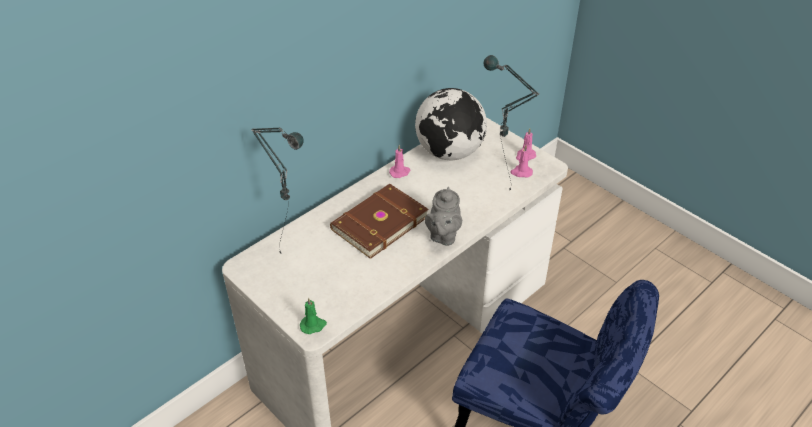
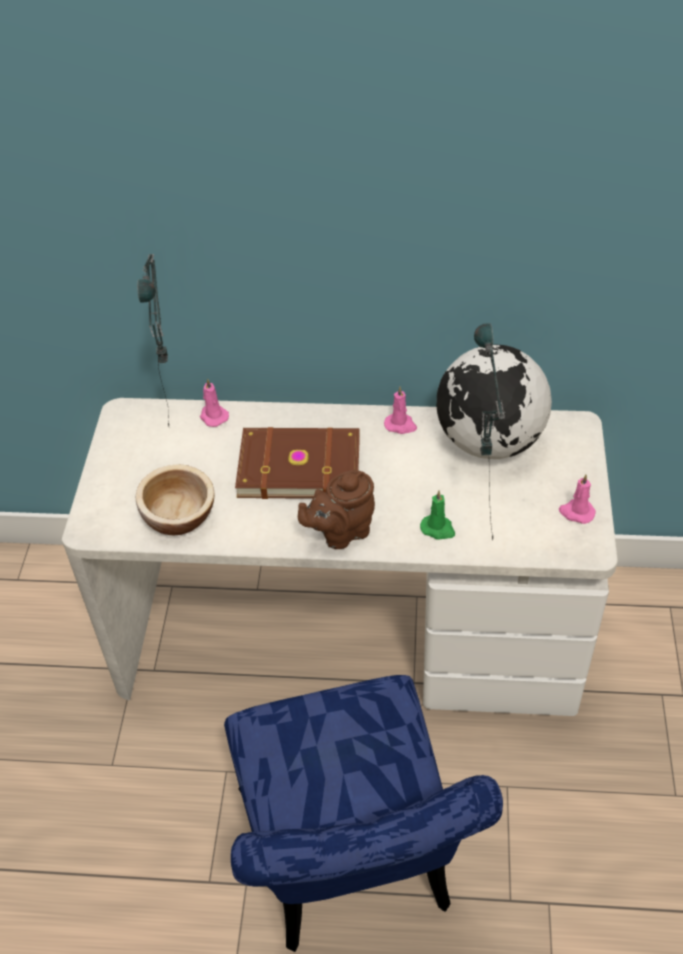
camera: 50 degrees right, 5 degrees up
(313, 325) = (98, 522): green candle -> green candle (438, 529)
(353, 289) = (179, 516): none -> bowl
(443, 236) = (341, 532): grey teapot -> brown teapot
(521, 172) = (540, 529): pink candle -> pink candle (213, 416)

